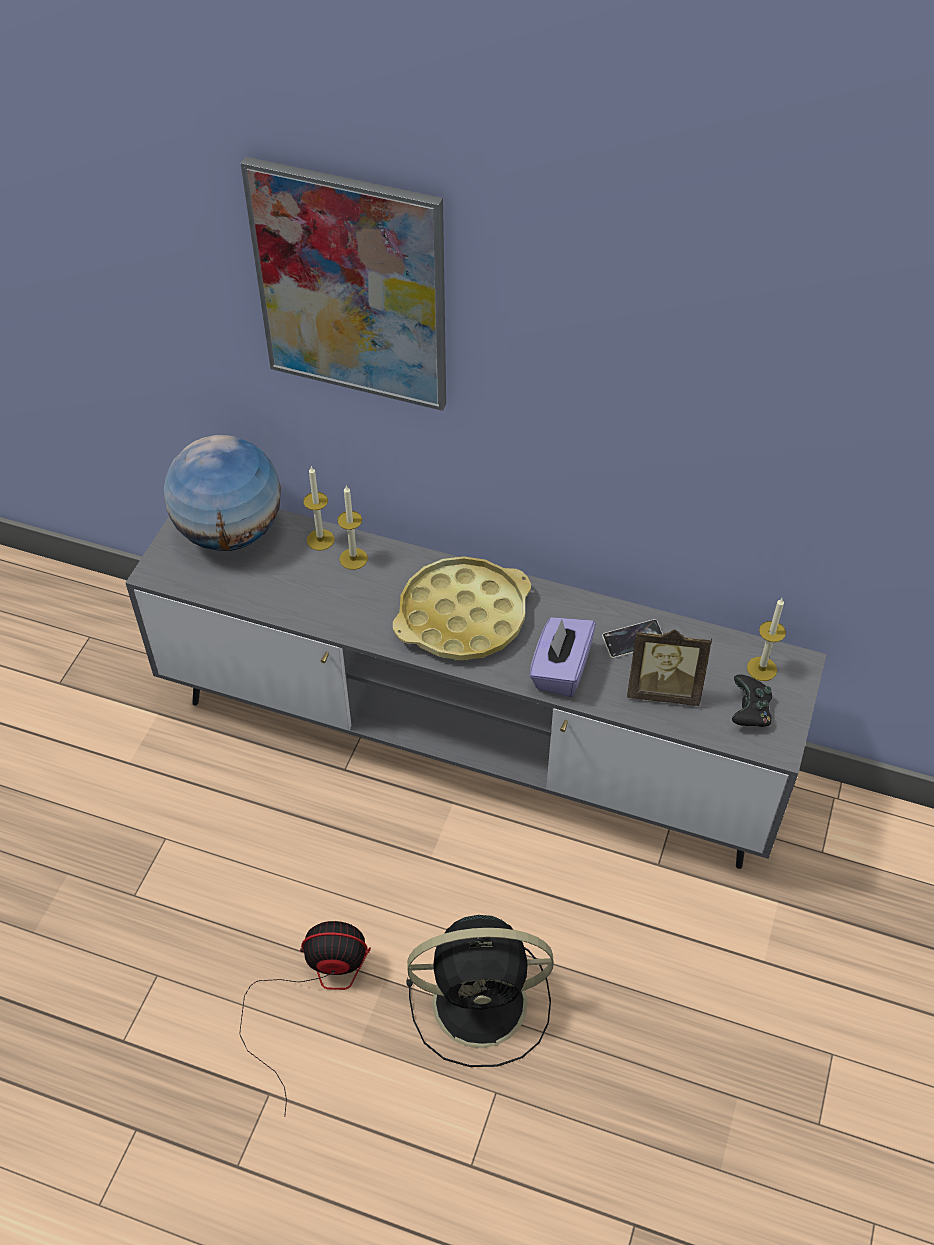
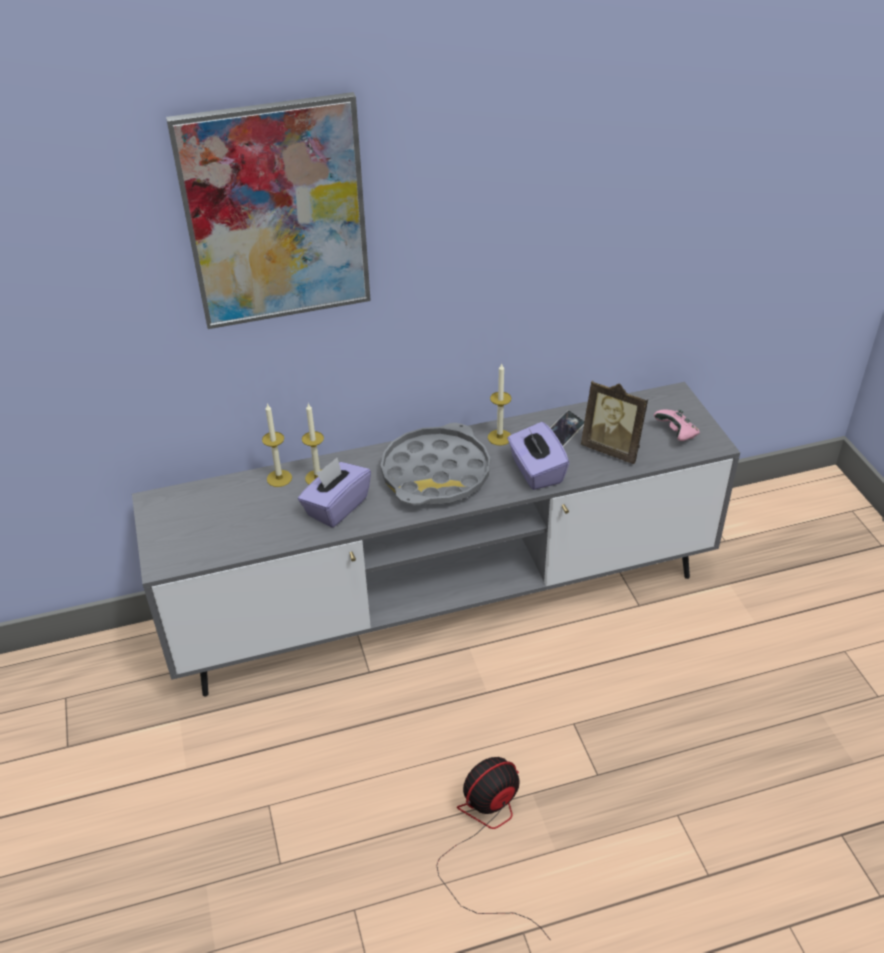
camera: 35 degrees left, 10 degrees down
(230, 532) = (200, 507): globe -> none
(342, 599) = (336, 507): none -> purple tissue box
(462, 616) = (436, 474): yellow tray -> grey tray
(484, 1002) = (613, 761): black fan -> none
(663, 690) = (613, 449): picture frame -> picture frame turned 60 degrees clockwise
(749, 712) = (676, 434): black game controller -> pink game controller
(761, 668) = (657, 407): candle -> candle (499, 437)

